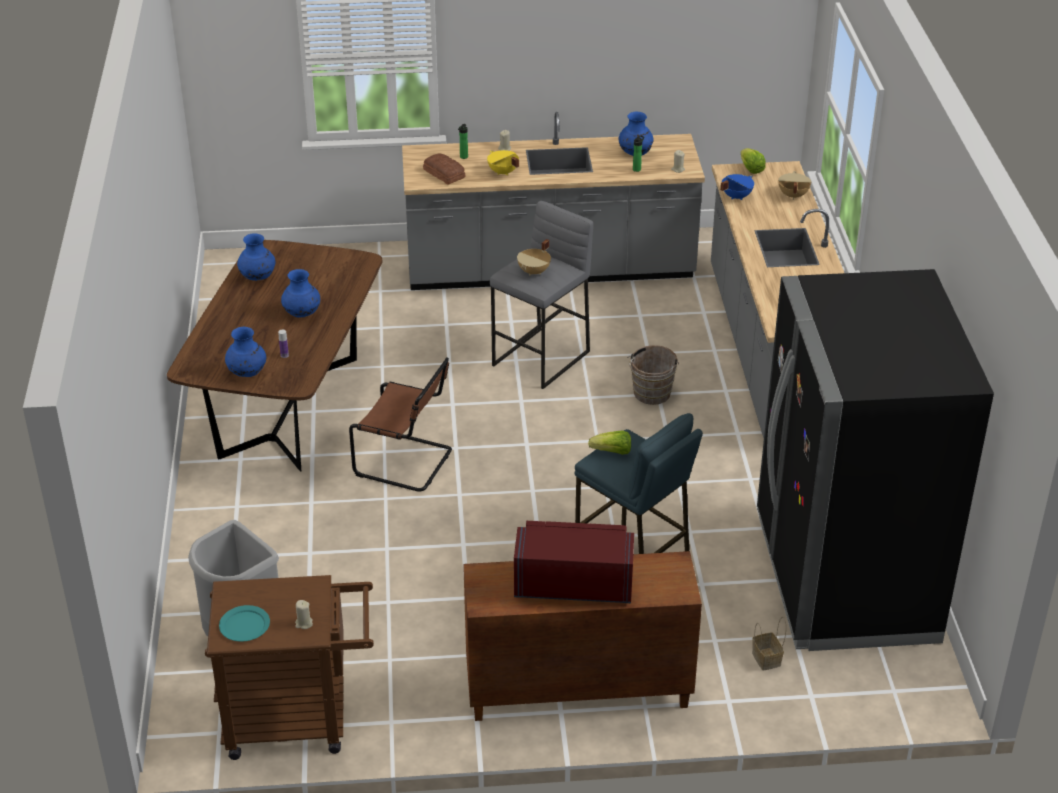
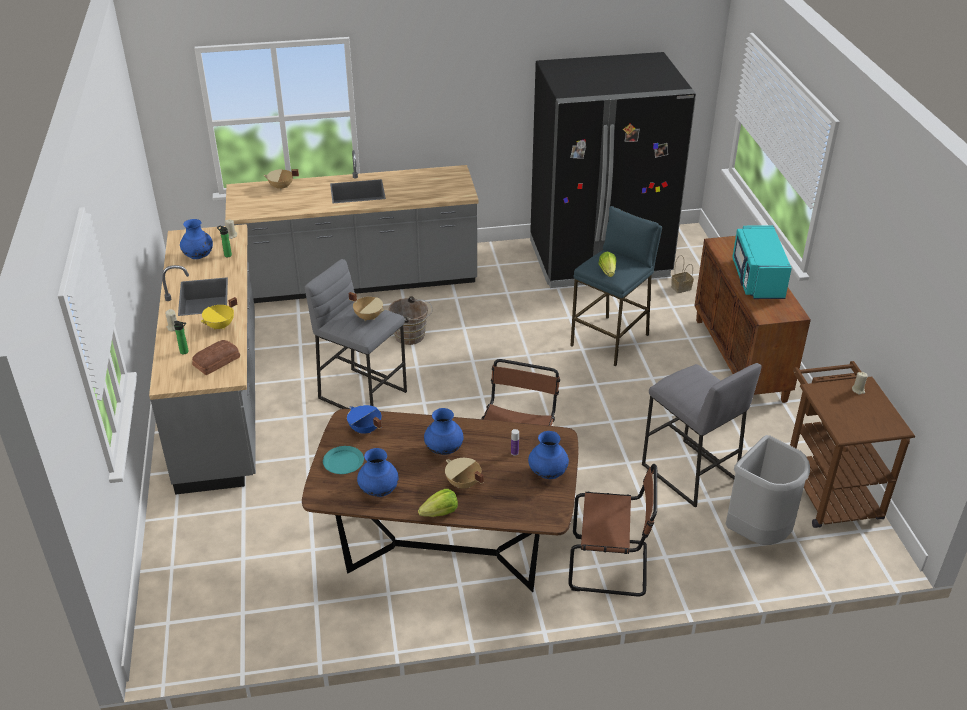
camera: 95 degrees left, 0 degrees up
(232, 516) = (612, 566): none -> brown chair
(245, 625) = (876, 419): turquoise plate -> turquoise plate (343, 461)
(251, 323) = (463, 484): none -> beige cooking pot
(357, 597) = (688, 473): none -> grey stool
(573, 584) = (757, 279): red microwave -> turquoise microwave
(736, 196) = (280, 210): blue cooking pot -> blue cooking pot (365, 430)
(751, 169) = (236, 204): lettuce -> lettuce (440, 513)

